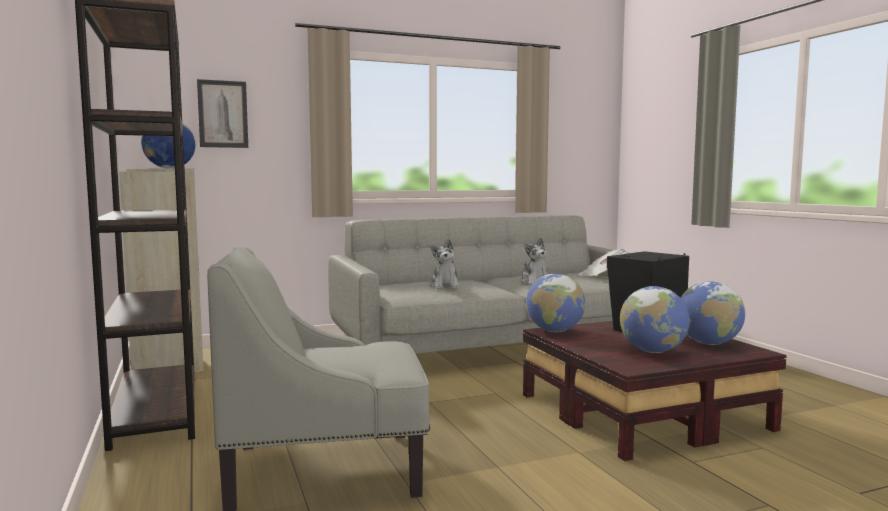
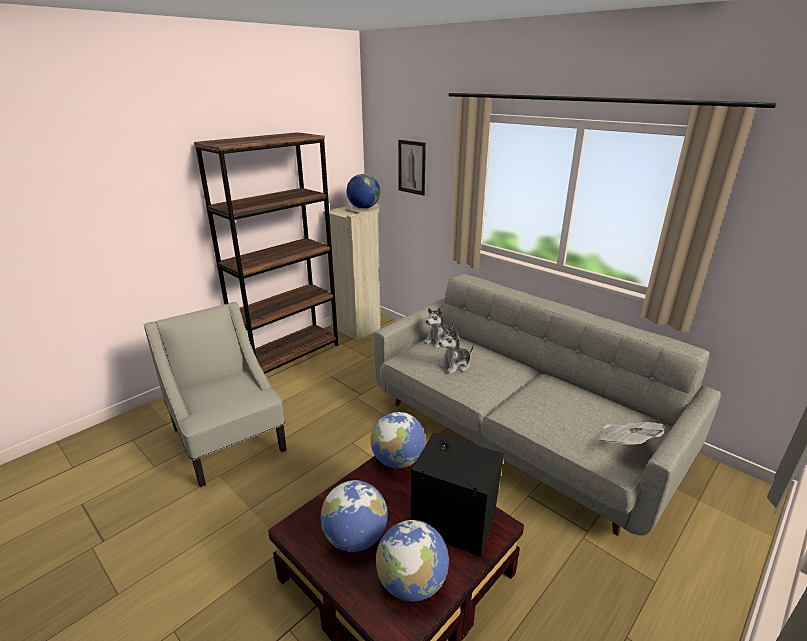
camera: 65 degrees right, 20 degrees up
(535, 282) = (533, 406): plush toy -> plush toy (439, 341)

